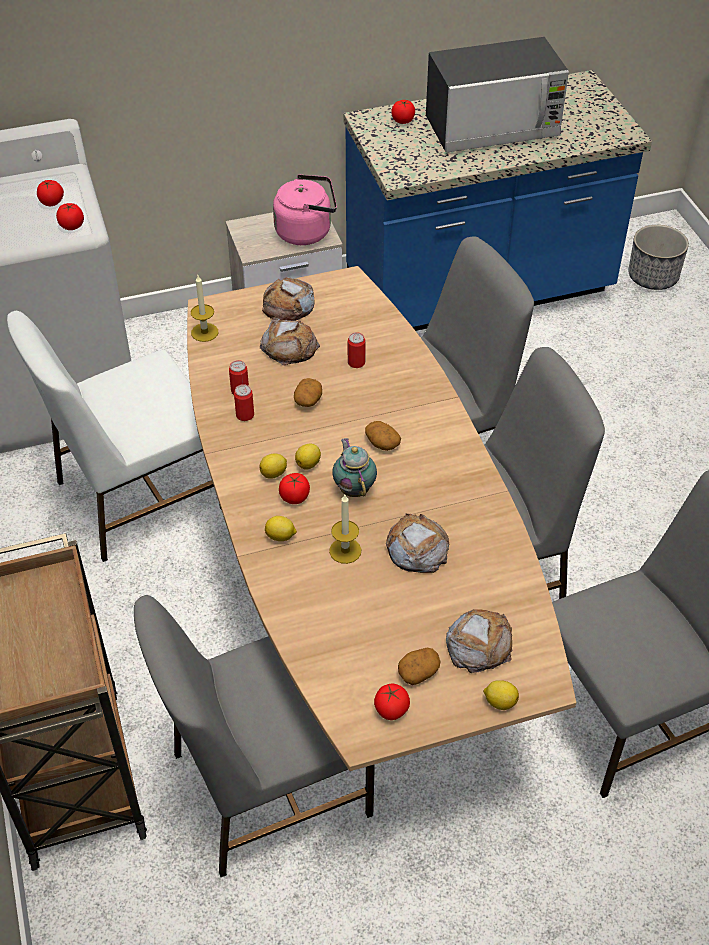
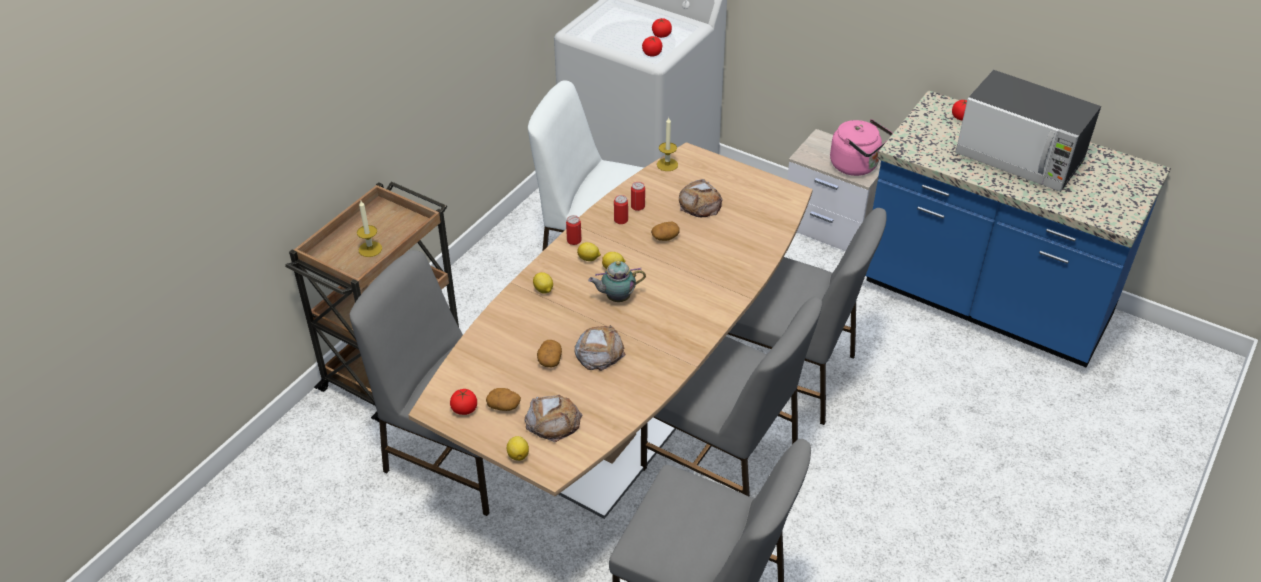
camera: 50 degrees right, 5 degrees down
(288, 305) = (735, 182): bread -> none
(295, 497) = (580, 278): tomato -> none
(345, 551) = (562, 322): candle -> candle (370, 249)
(354, 488) = (616, 298): teapot -> teapot turned 135 degrees counterclockwise
(356, 362) = (723, 238): can -> can (574, 240)
(382, 443) = (668, 288): potato -> potato (549, 359)
(652, 277) = (1143, 386): planter -> none

